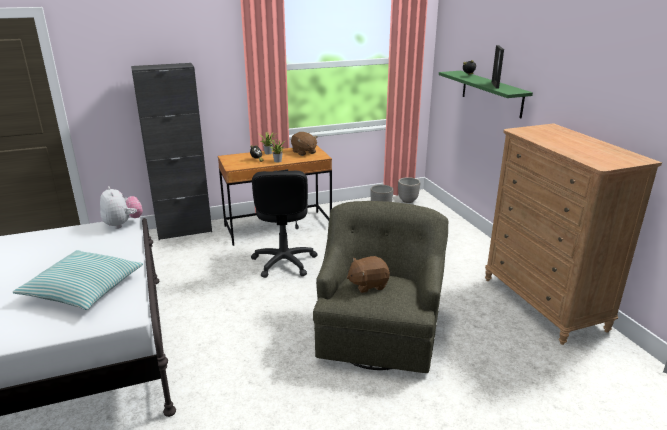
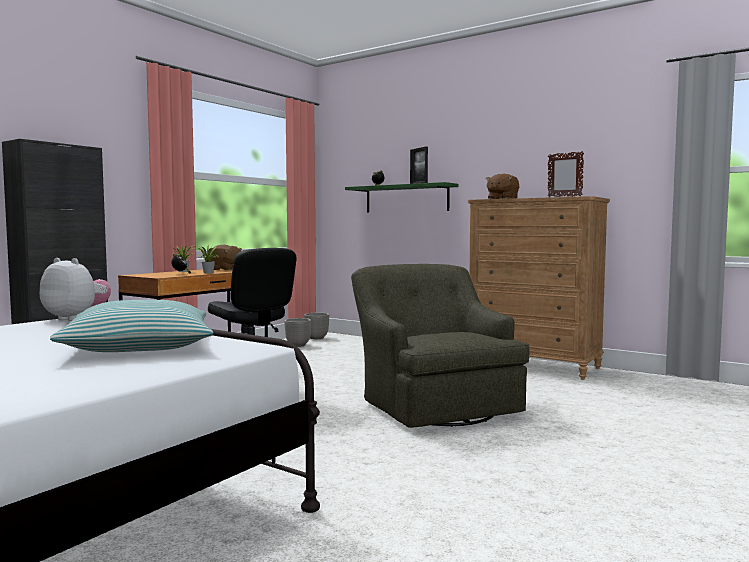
camera: 35 degrees left, 20 degrees down
(368, 285) = (435, 334): brown plush toy -> brown plush toy (502, 199)
(581, 159) = (564, 196): none -> picture frame

